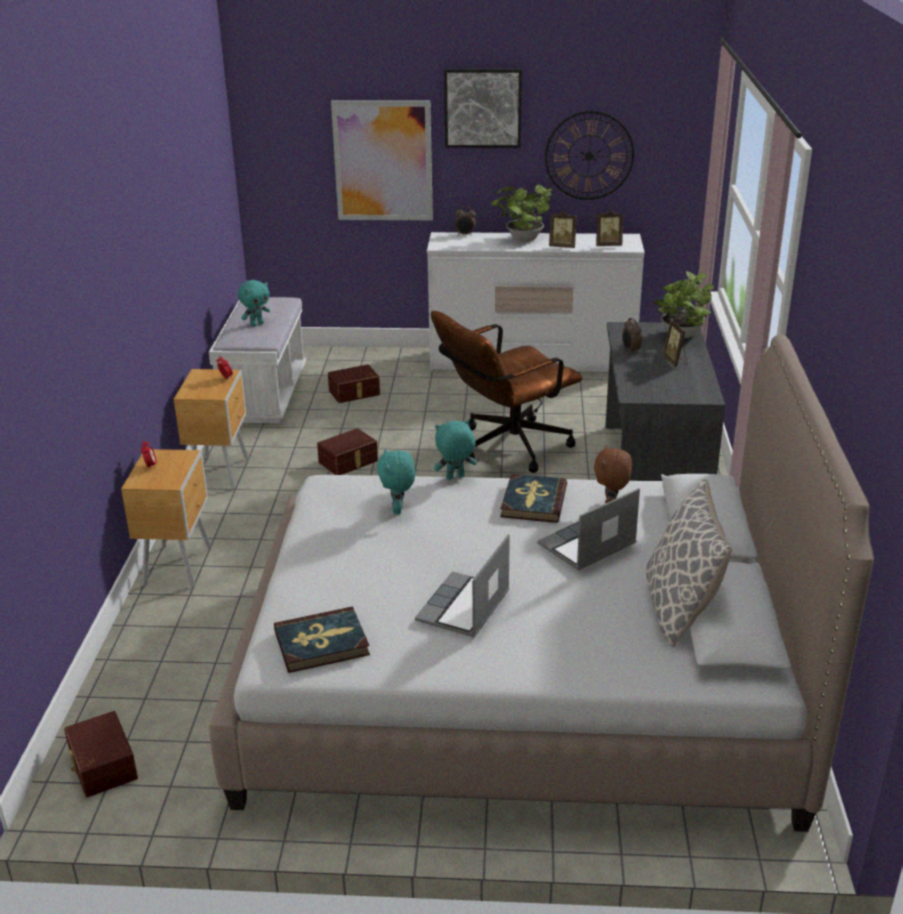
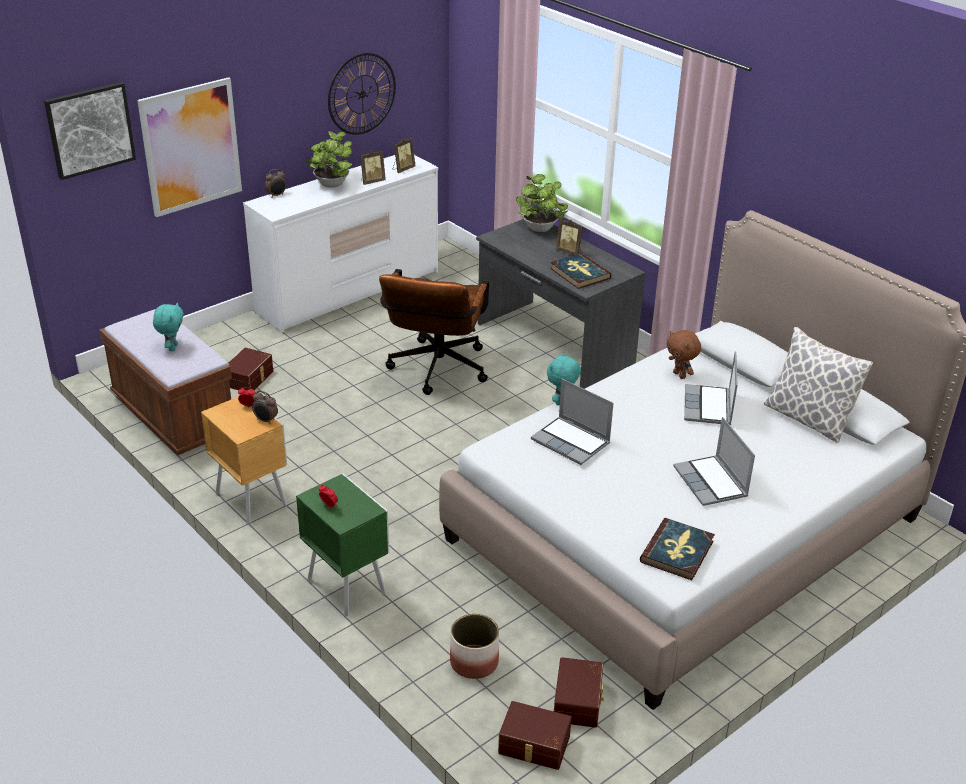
camera: 45 degrees left, 5 degrees up
(167, 675) = (473, 662): none -> planter
(179, 565) = (346, 586): brown nightstand -> green nightstand
(264, 395) = (173, 416): white bench -> brown bench
(349, 462) = (340, 438): brown storage box -> brown storage box (579, 701)
(398, 509) = (572, 442): turquoise plush toy -> laptop
(483, 108) = (274, 73): picture -> picture (90, 130)
(533, 501) = (635, 394): book -> book (579, 273)
(630, 351) = (529, 255): alarm clock -> alarm clock (265, 420)

